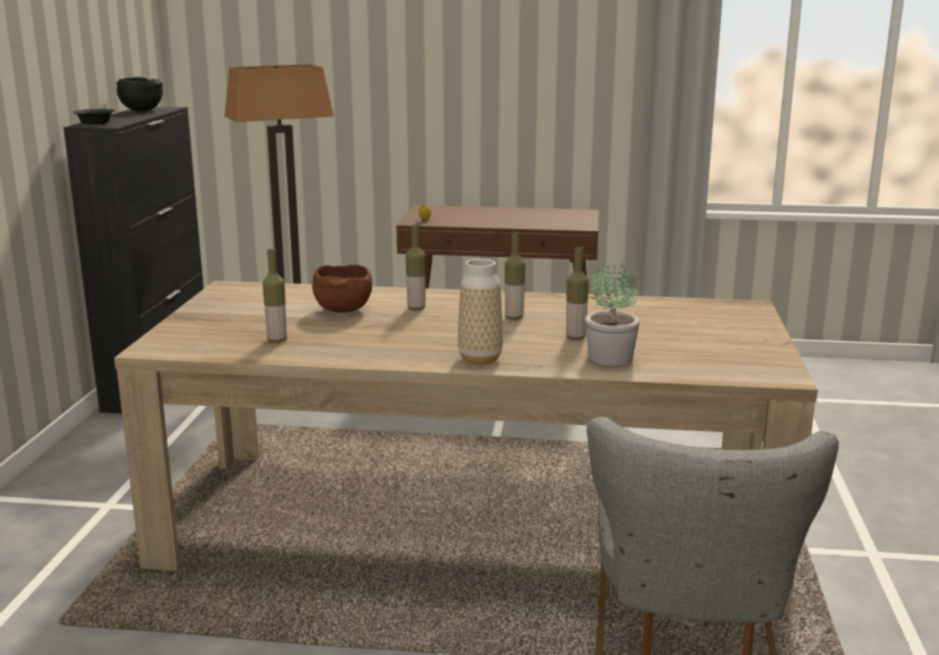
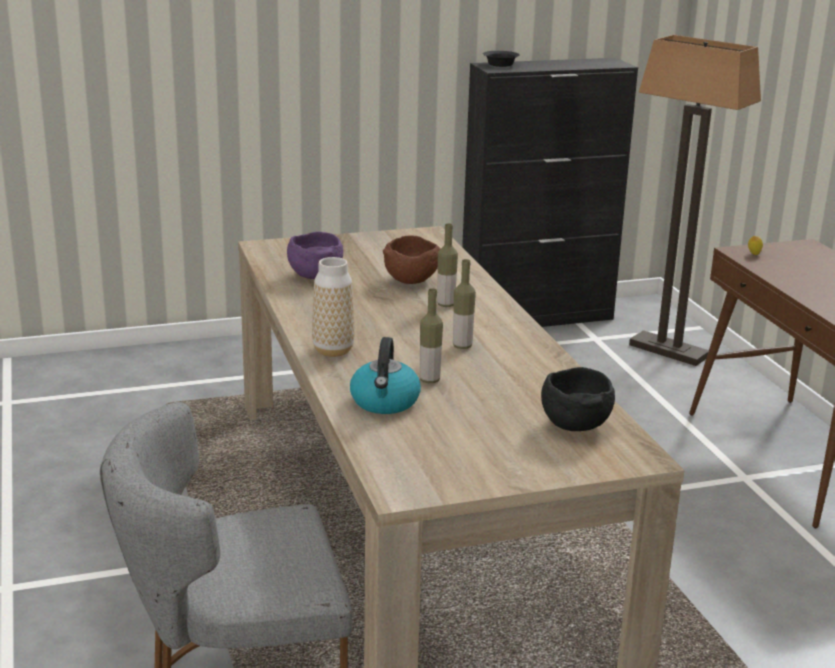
camera: 65 degrees right, 5 degrees up
(140, 111) = (586, 62): black bowl -> black bowl (574, 425)
(277, 340) = (314, 276): bottle -> purple bowl
(610, 357) = (385, 402): potted plant -> kettle

